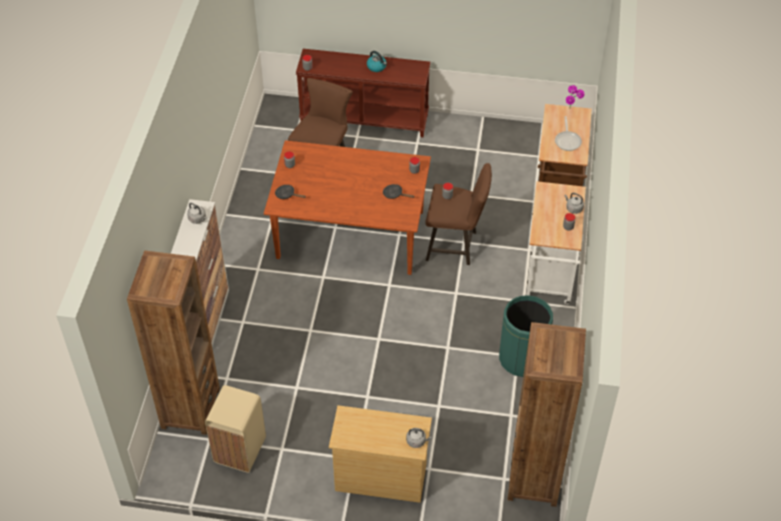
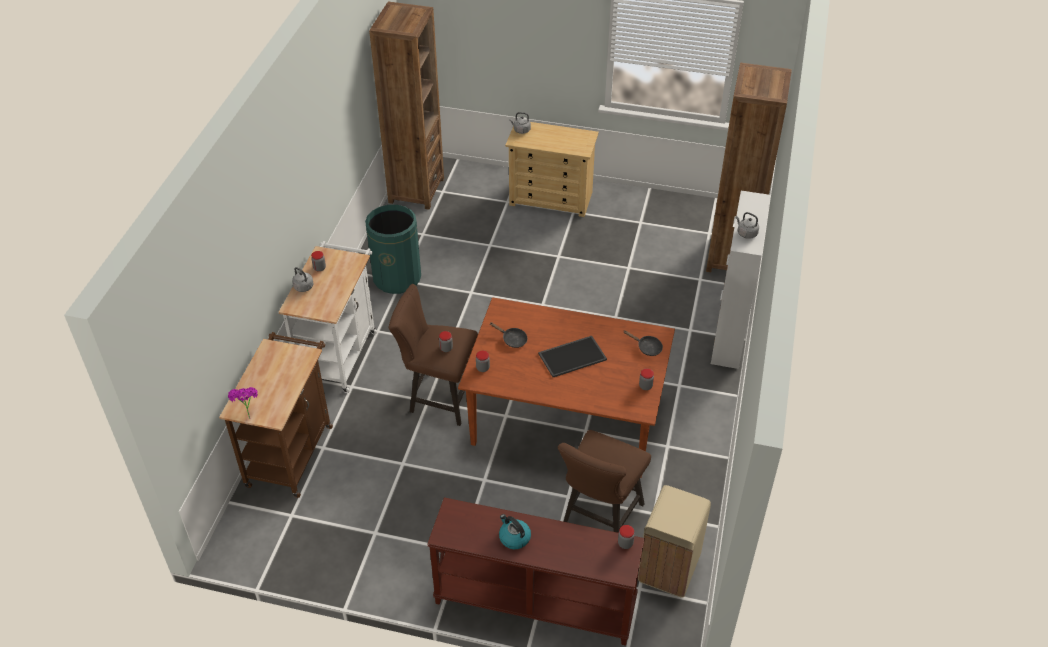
camera: 175 degrees left, 5 degrees down
(239, 450) = (680, 223): beige trash can -> beige trash can (669, 569)
(346, 184) = (572, 356): none -> tray
(567, 140) = (273, 371): frying pan -> none

